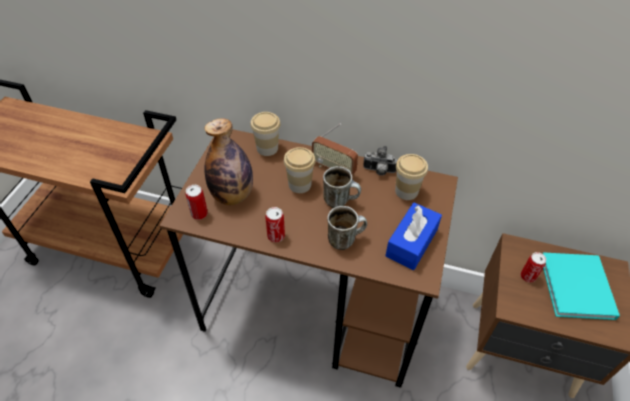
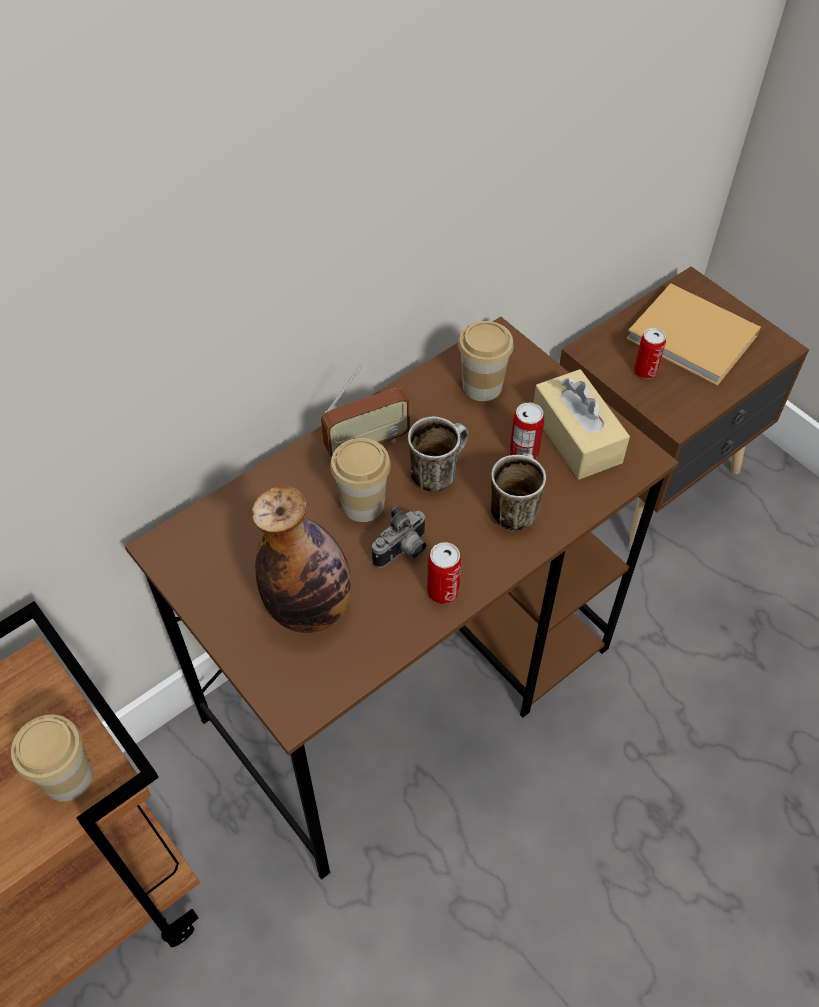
camera: 55 degrees left, 5 degrees up
(199, 214) = (311, 676): can -> can (524, 452)
(267, 148) = (244, 504): cup -> cup (67, 777)
(379, 171) = (418, 393): camera -> camera (403, 552)
(411, 243) = (576, 437): blue tissue box -> beige tissue box
(577, 289) = (695, 339): turquoise book -> beige book

